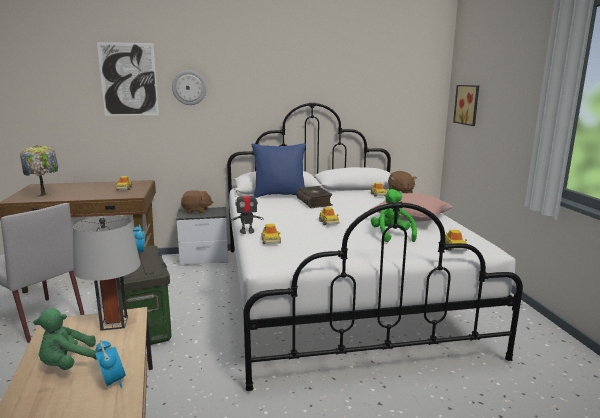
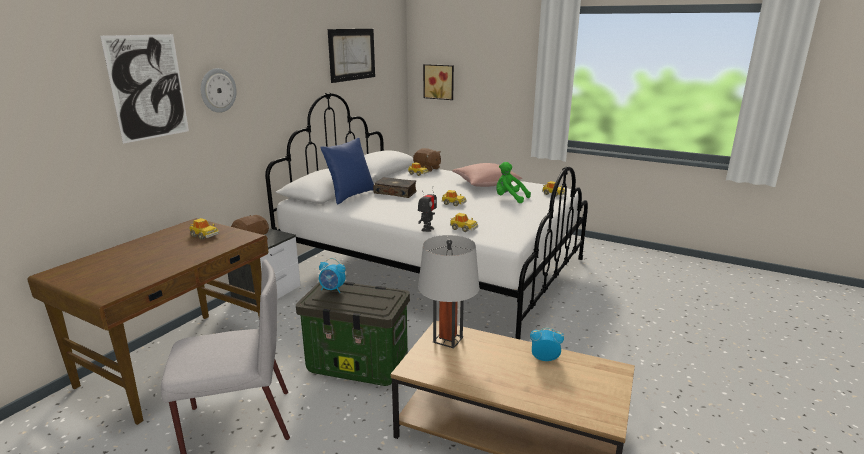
camera: 50 degrees left, 5 degrees up
(45, 195) = (126, 275): table lamp -> none
(71, 365) = (500, 371): green plush toy -> none
(356, 69) = (352, 54): none -> picture

